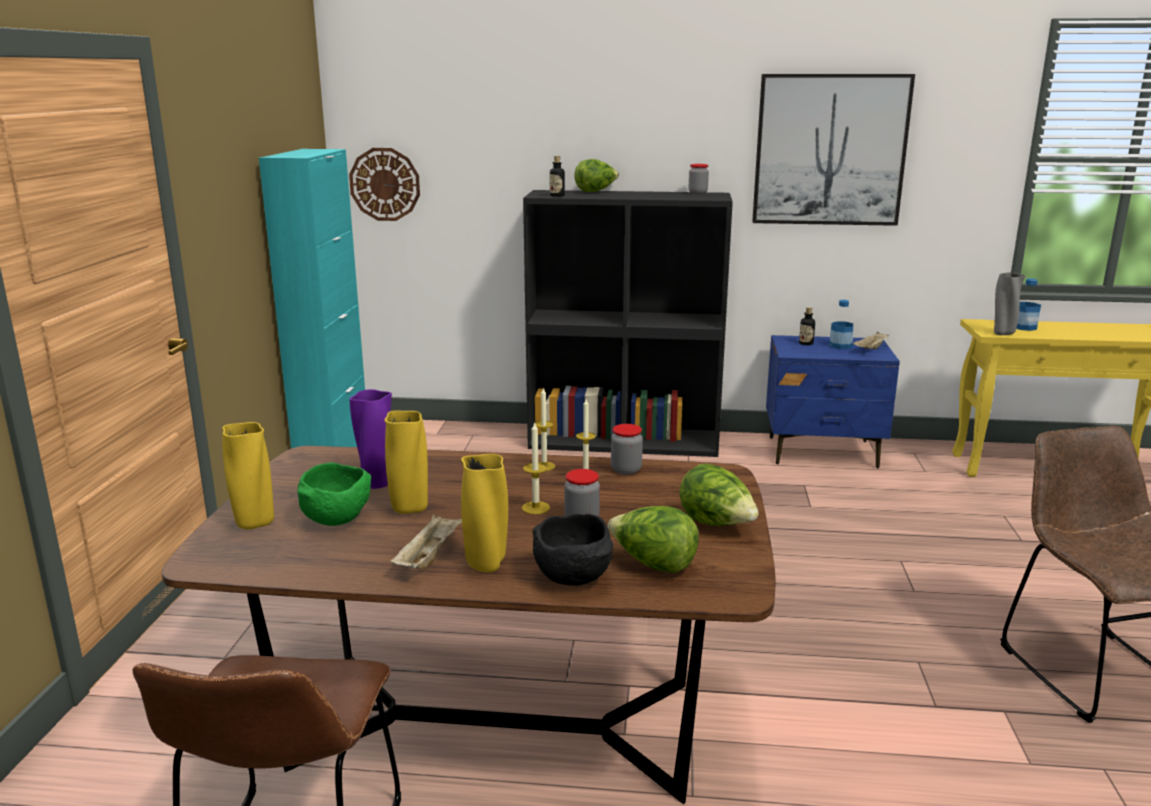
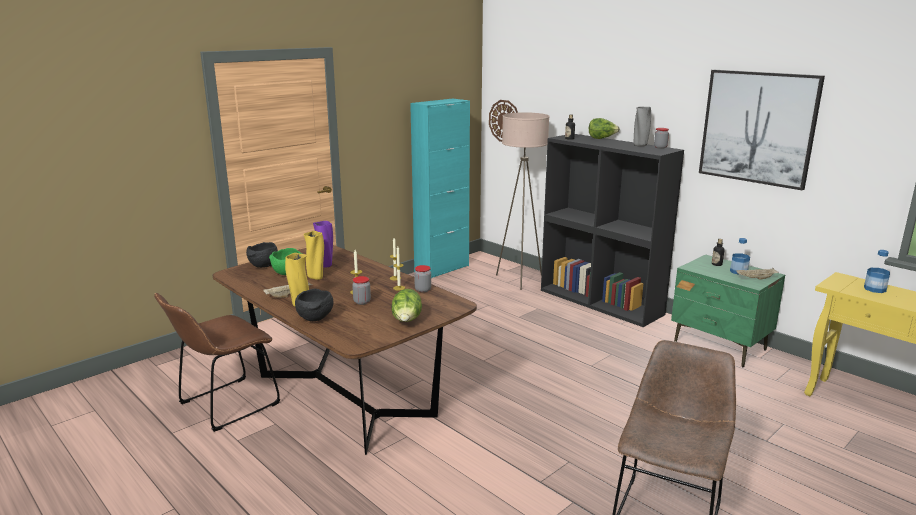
camera: 40 degrees right, 0 degrees up
(254, 524) = (263, 266): yellow vase -> black bowl
(476, 442) = (520, 280): none -> beige floor lamp
(653, 565) = (350, 325): lettuce -> none
(823, 452) = (719, 346): blue nightstand -> green nightstand
(1002, 334) = (840, 288): grey vase -> grey vase (640, 145)

